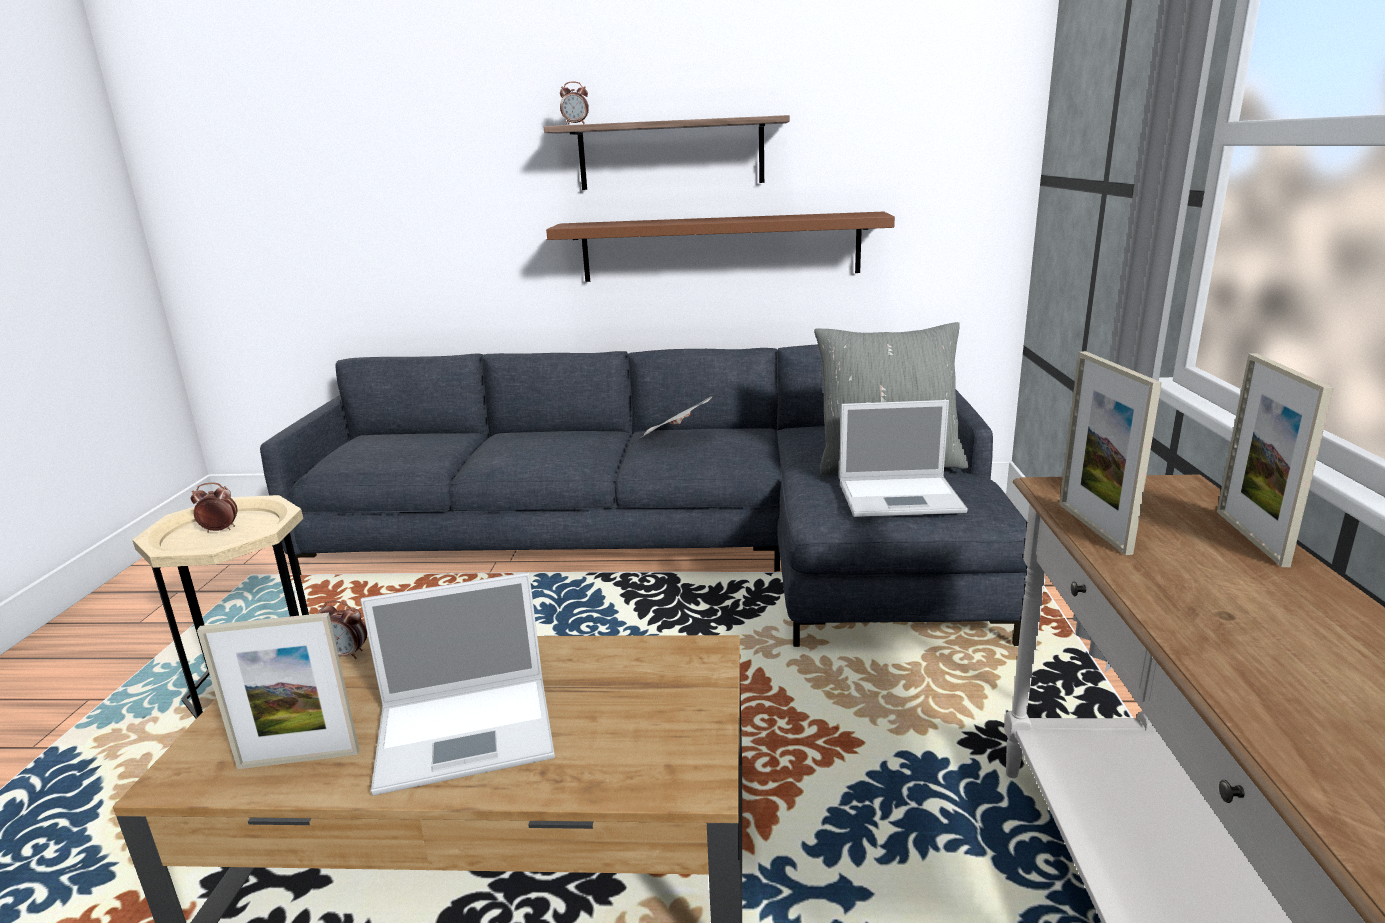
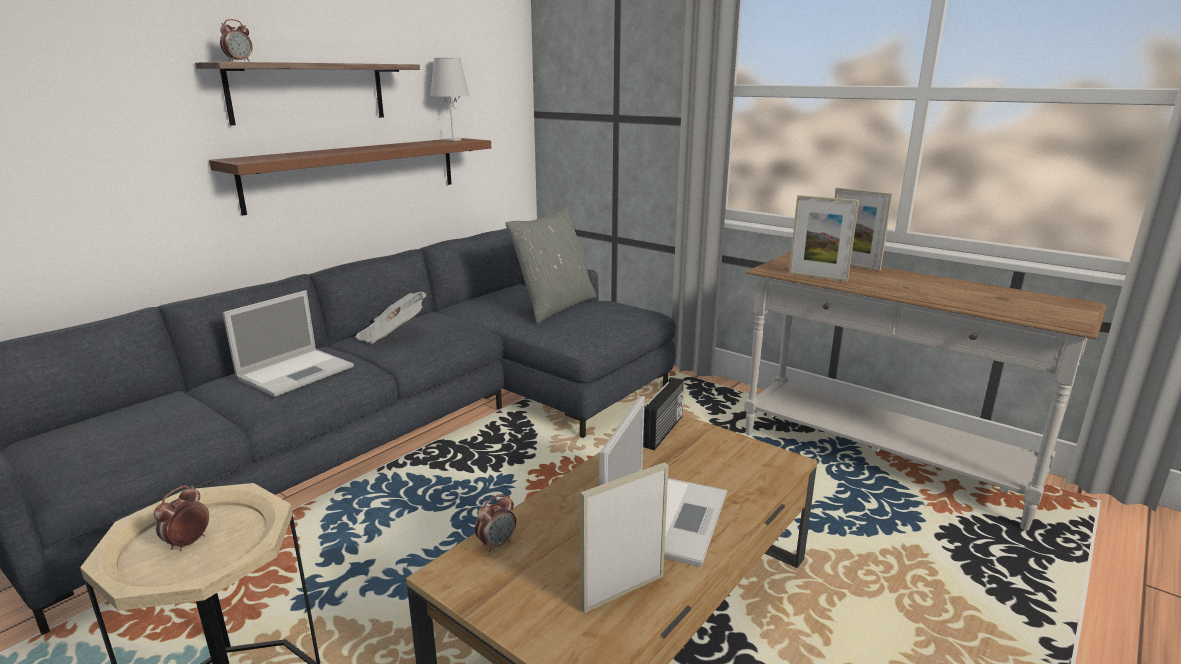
camera: 55 degrees left, 0 degrees up
(299, 759) = (623, 592): picture frame -> picture frame turned 150 degrees counterclockwise
(672, 655) = (663, 431): none -> radio
(855, 213) = (453, 140): none -> white table lamp
(902, 497) = (601, 319): laptop -> laptop (297, 372)

